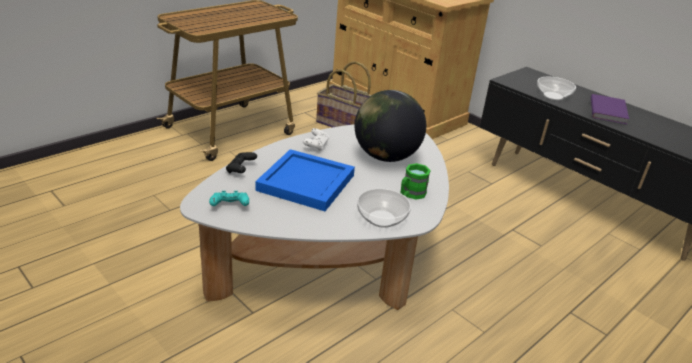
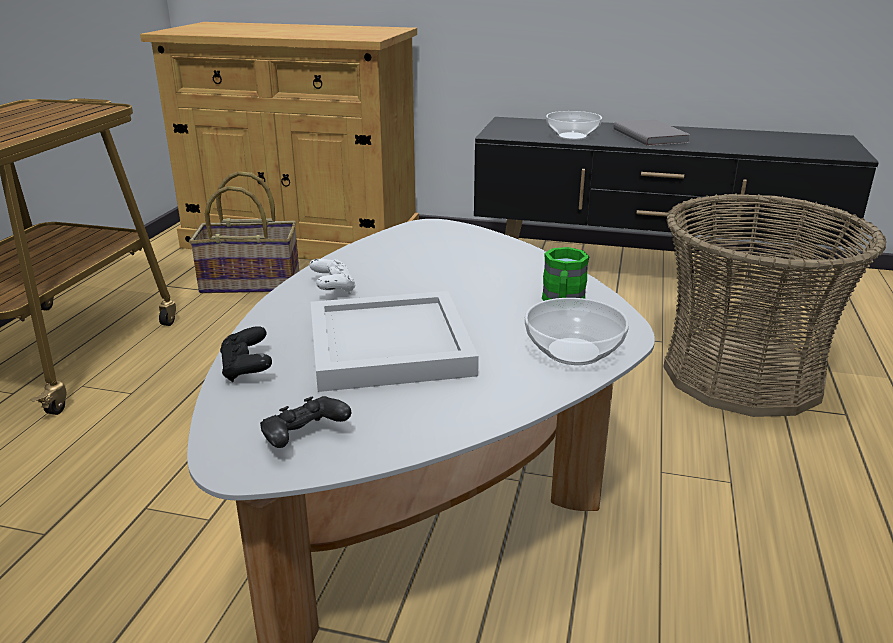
camera: 30 degrees left, 5 degrees down
(230, 206) = (304, 438): turquoise game controller -> black game controller
(307, 182) = (391, 344): blue tray -> white tray
(386, 157) = (458, 268): globe -> none
(567, 284) = (742, 374): none -> basket
(609, 111) = (651, 135): purple book -> grey book

